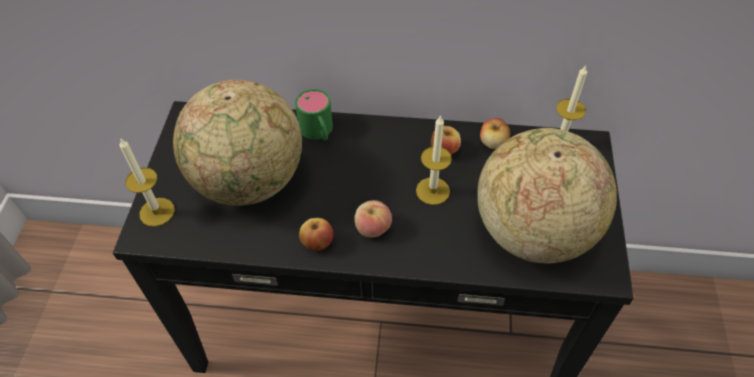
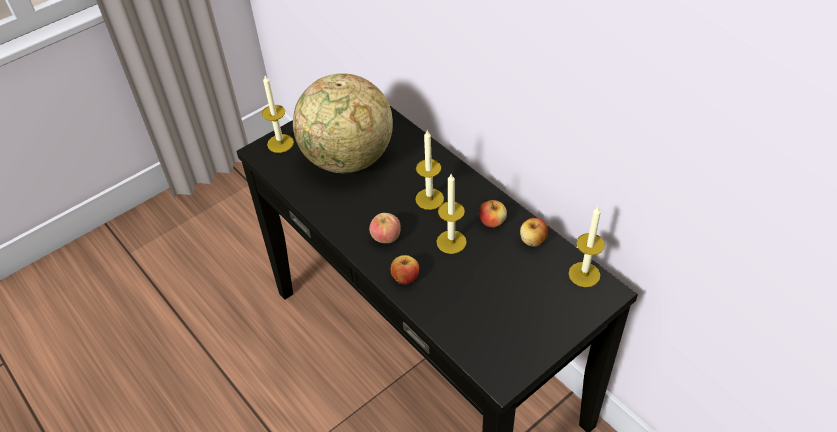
camera: 45 degrees right, 5 degrees down
(317, 242) = (344, 222): apple -> apple (405, 277)
(318, 132) = (423, 156): green mug -> none
(369, 166) = (429, 199): none -> candle
(532, 231) = (486, 314): globe -> none

